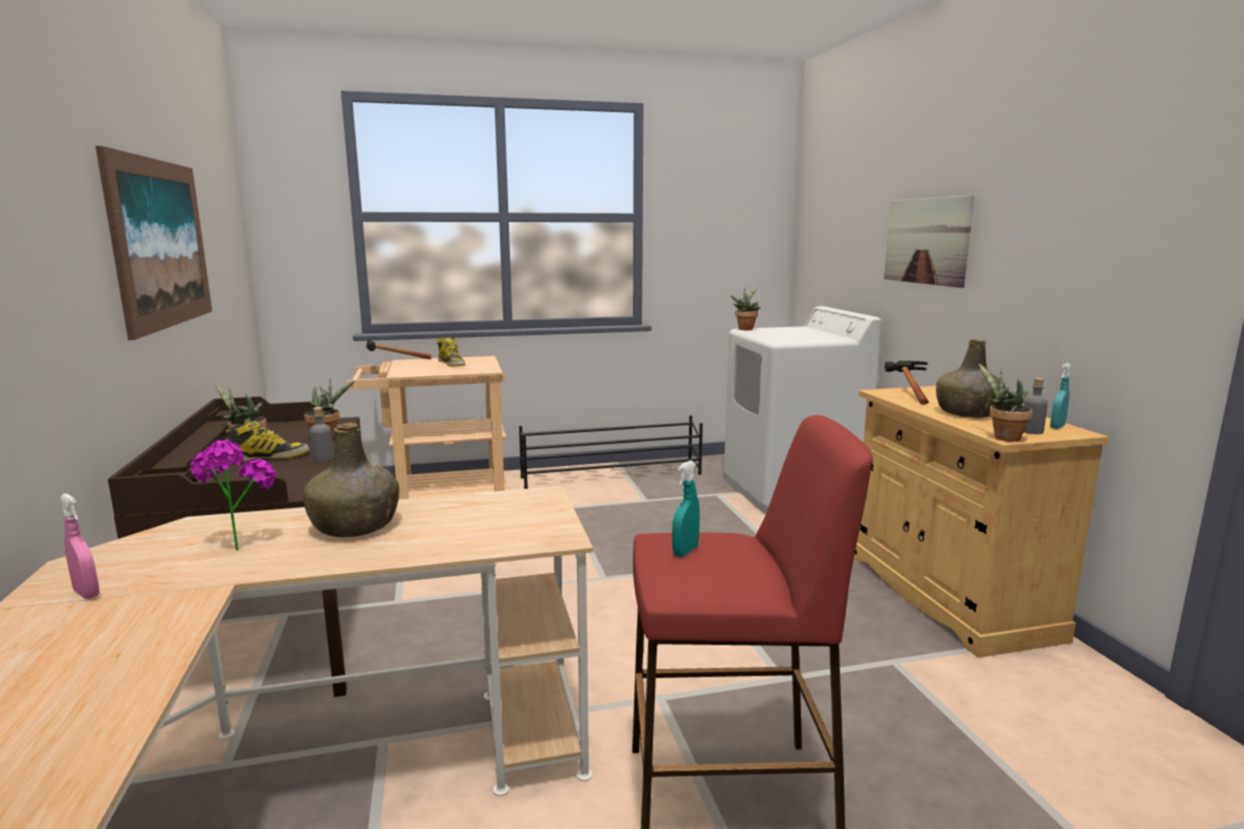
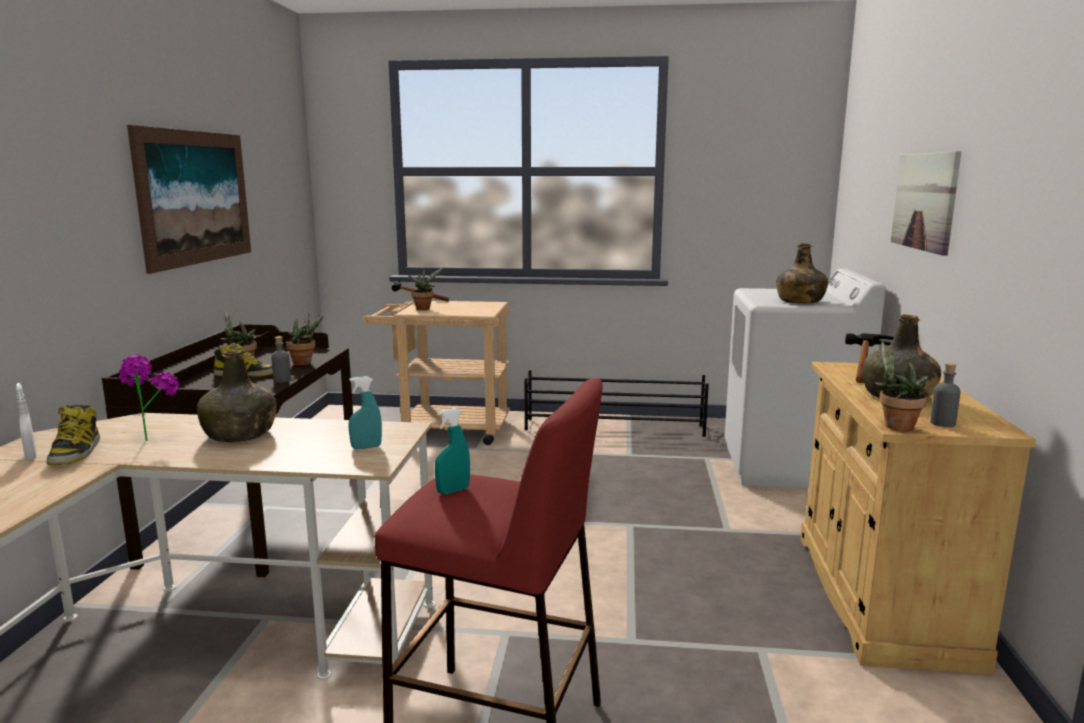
camera: 20 degrees right, 0 degrees up
(86, 593) = (31, 456): pink spray bottle -> white spray bottle
(452, 364) = (460, 307): boot -> boot (76, 452)
(745, 329) = (750, 289): potted plant -> potted plant (424, 308)
(805, 337) = (799, 301): none -> green bottle
(1057, 427) = (984, 422): turquoise spray bottle -> turquoise spray bottle (366, 447)

